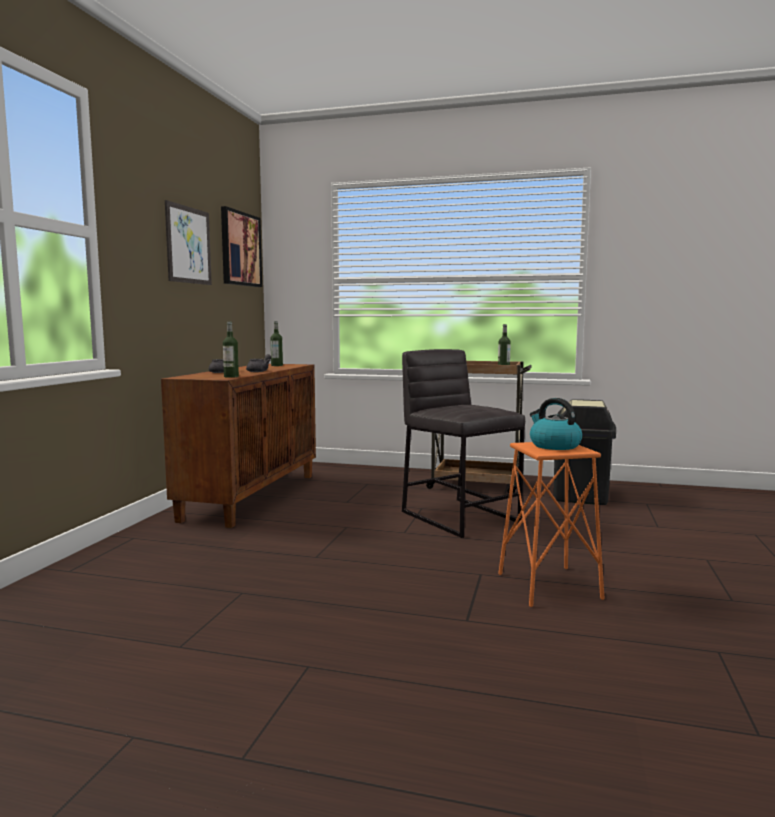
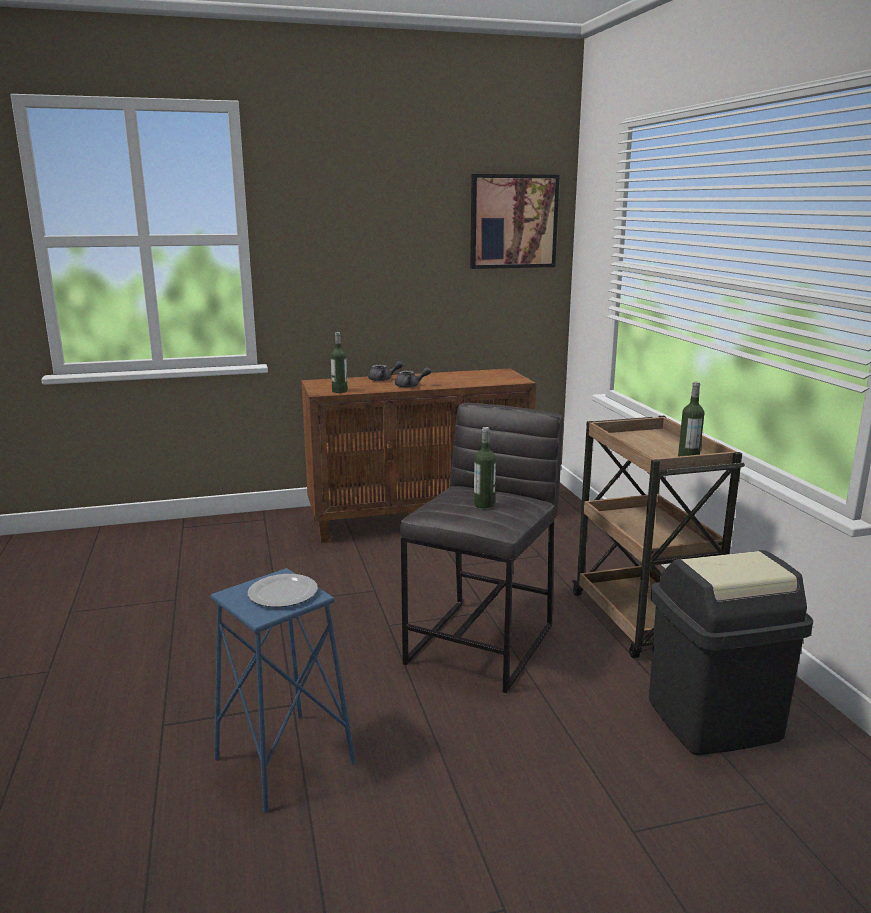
camera: 60 degrees right, 10 degrees up
(188, 245) = (400, 231): picture -> none
(277, 365) = (488, 377): bottle -> bottle (484, 504)
(549, 586) = (285, 761): orange stool -> blue stool
(554, 445) = (281, 593): kettle -> plate

